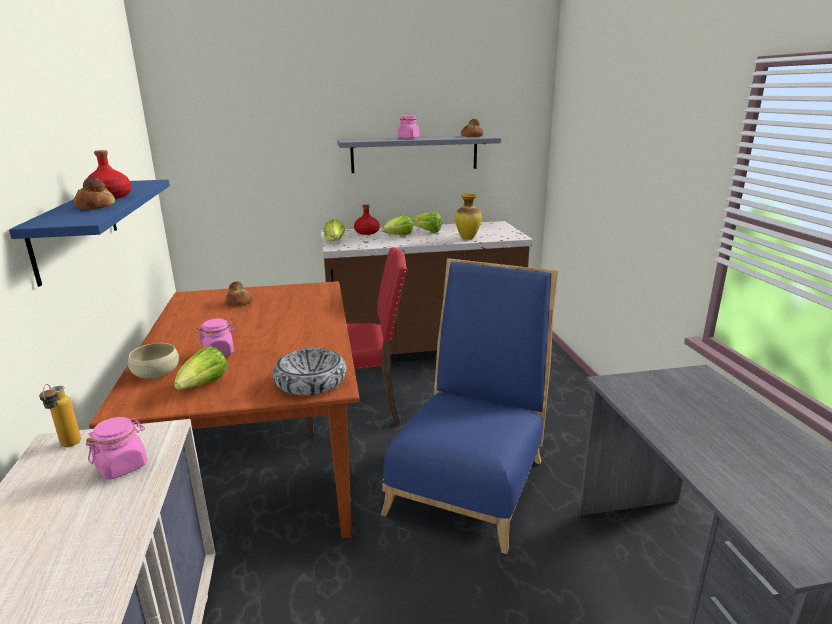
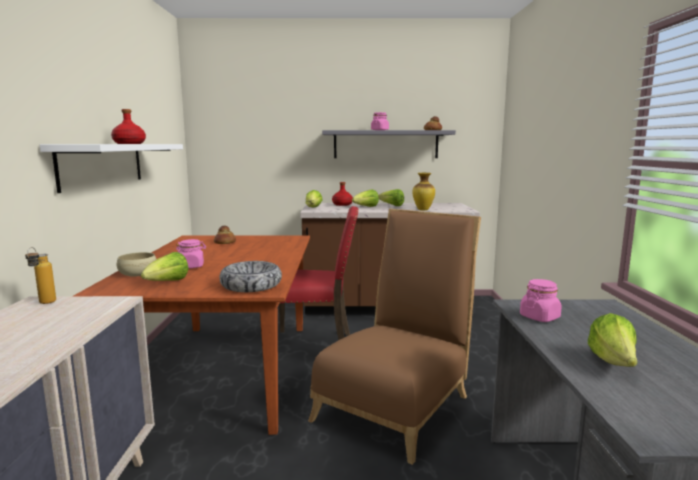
camera: 10 degrees right, 10 degrees down
(77, 227) = (103, 164): blue shelf -> white shelf
(95, 206) = (112, 143): bread -> none
(122, 466) = (74, 316): pink jar -> pink jar (539, 317)
(470, 478) = (397, 403): blue chair -> brown chair
(735, 463) = (613, 363): none -> lettuce

